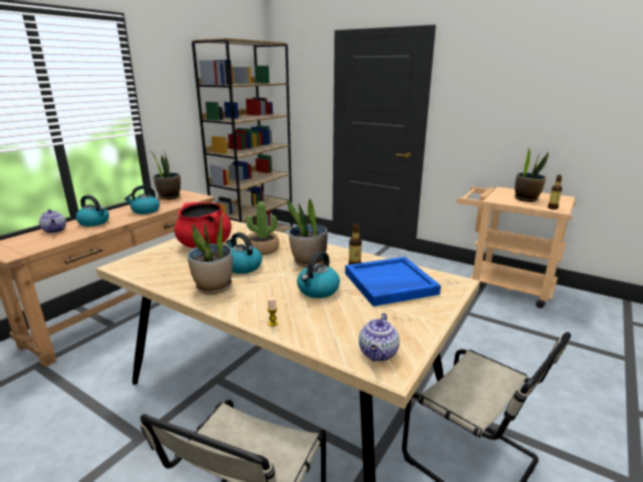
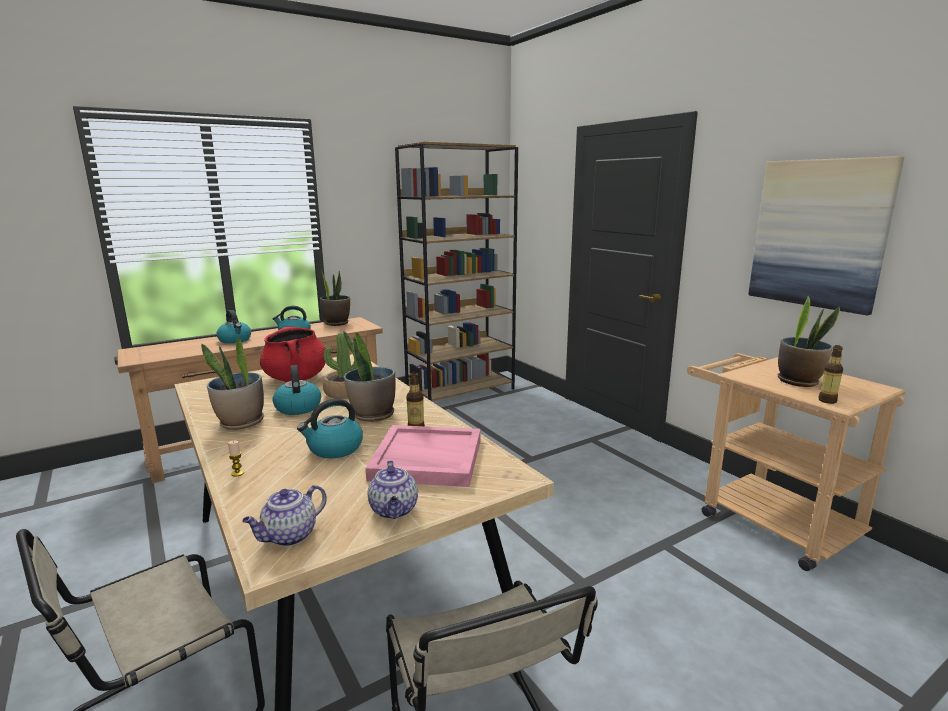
camera: 25 degrees right, 5 degrees down
(55, 230) = (194, 343): teapot -> teapot (394, 510)
(389, 284) = (426, 459): blue tray -> pink tray
(523, 108) = (819, 234): none -> picture

